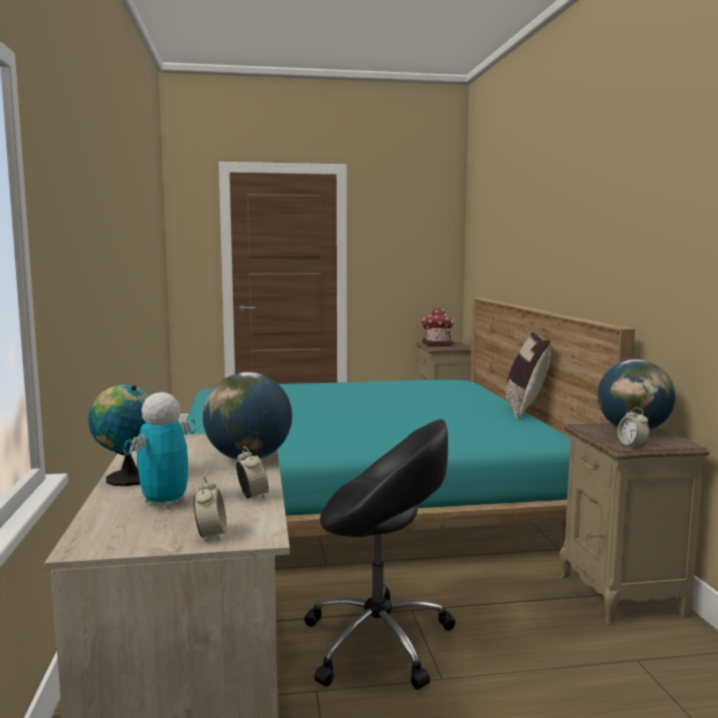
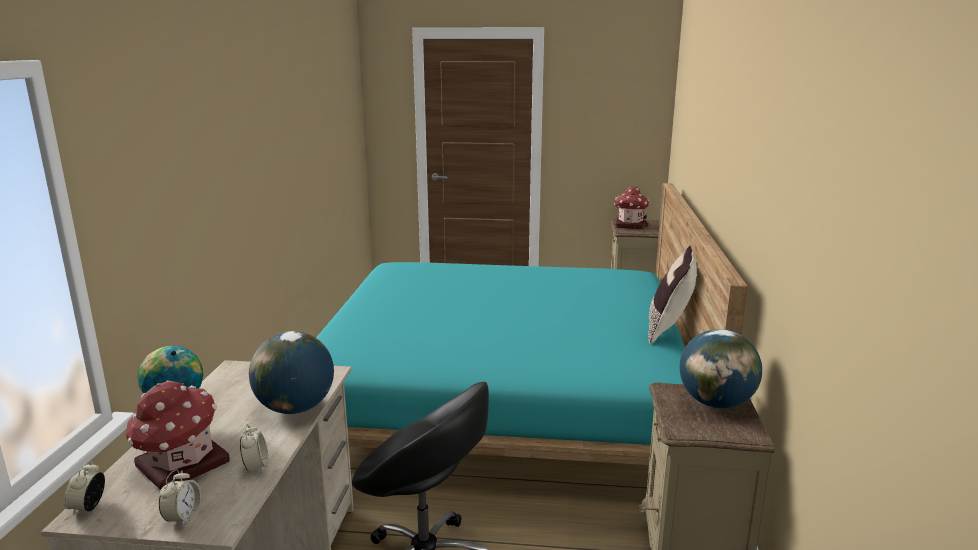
camera: 15 degrees right, 10 degrees up
(164, 503) = (180, 466): toy robot -> toy house
(632, 446) = (691, 430): alarm clock -> alarm clock (89, 507)

